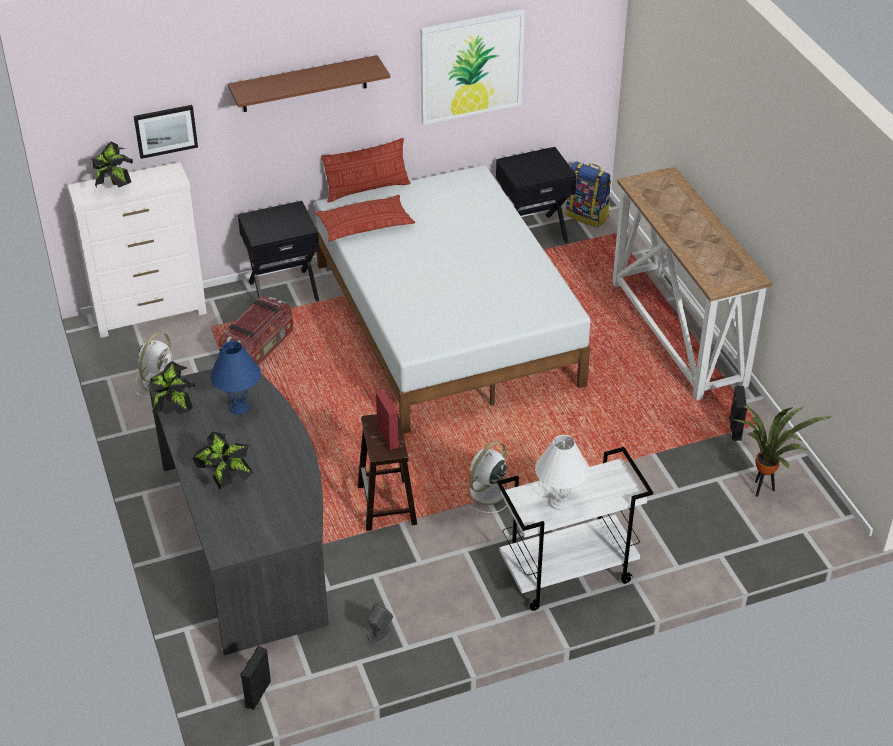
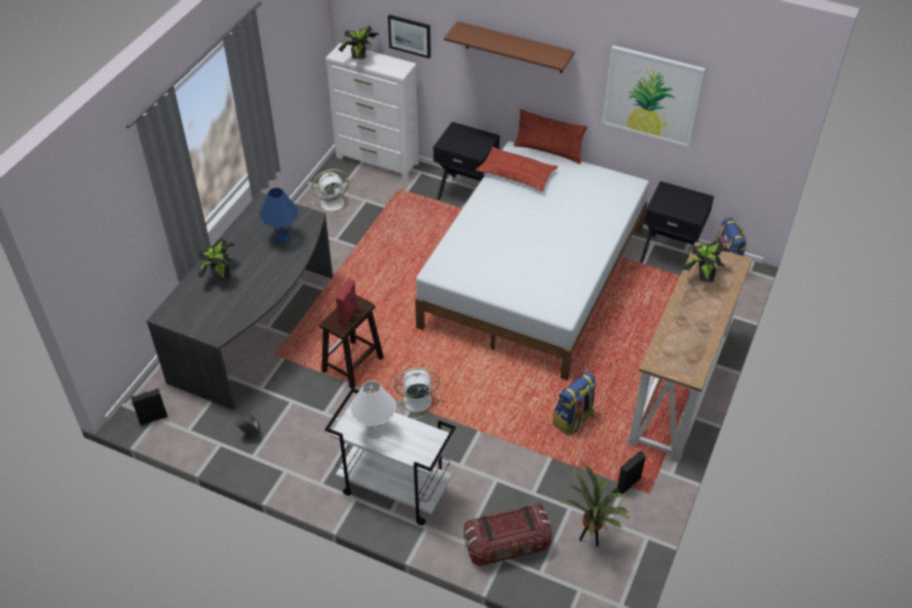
camera: 45 degrees right, 5 degrees up
(174, 410) = (251, 216): potted plant -> potted plant (703, 276)
(259, 348) = (408, 219): storage box -> storage box (507, 545)
(632, 413) = (573, 420): none -> backpack

